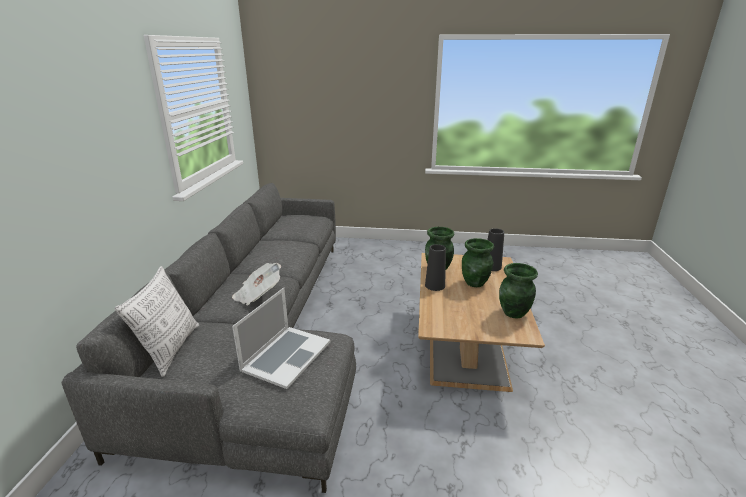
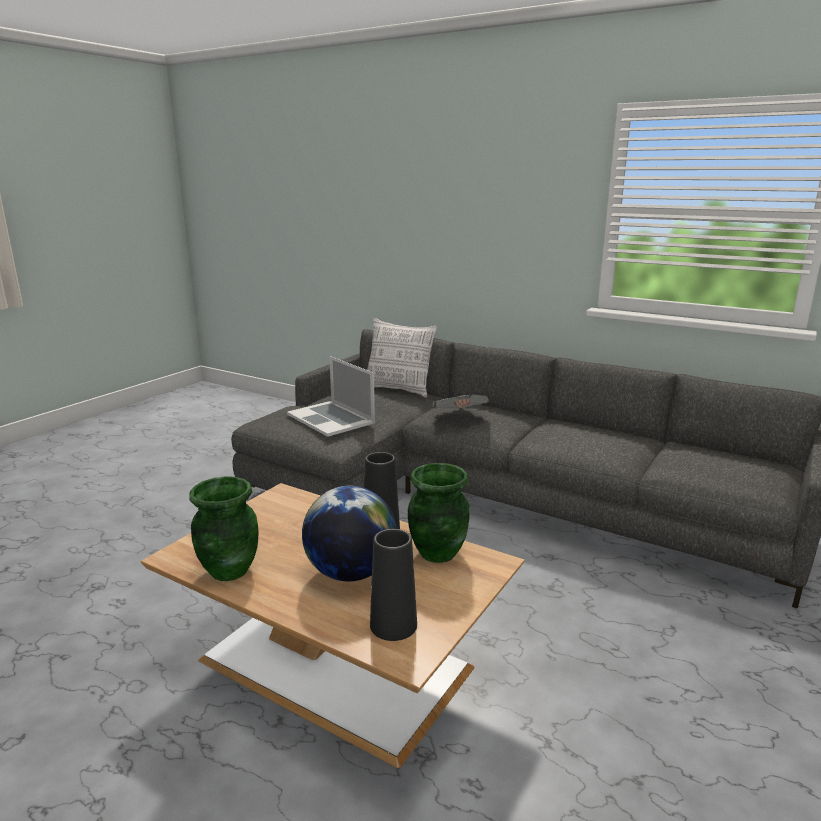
camera: 115 degrees right, 5 degrees down
(475, 283) = (351, 573): green vase -> globe

